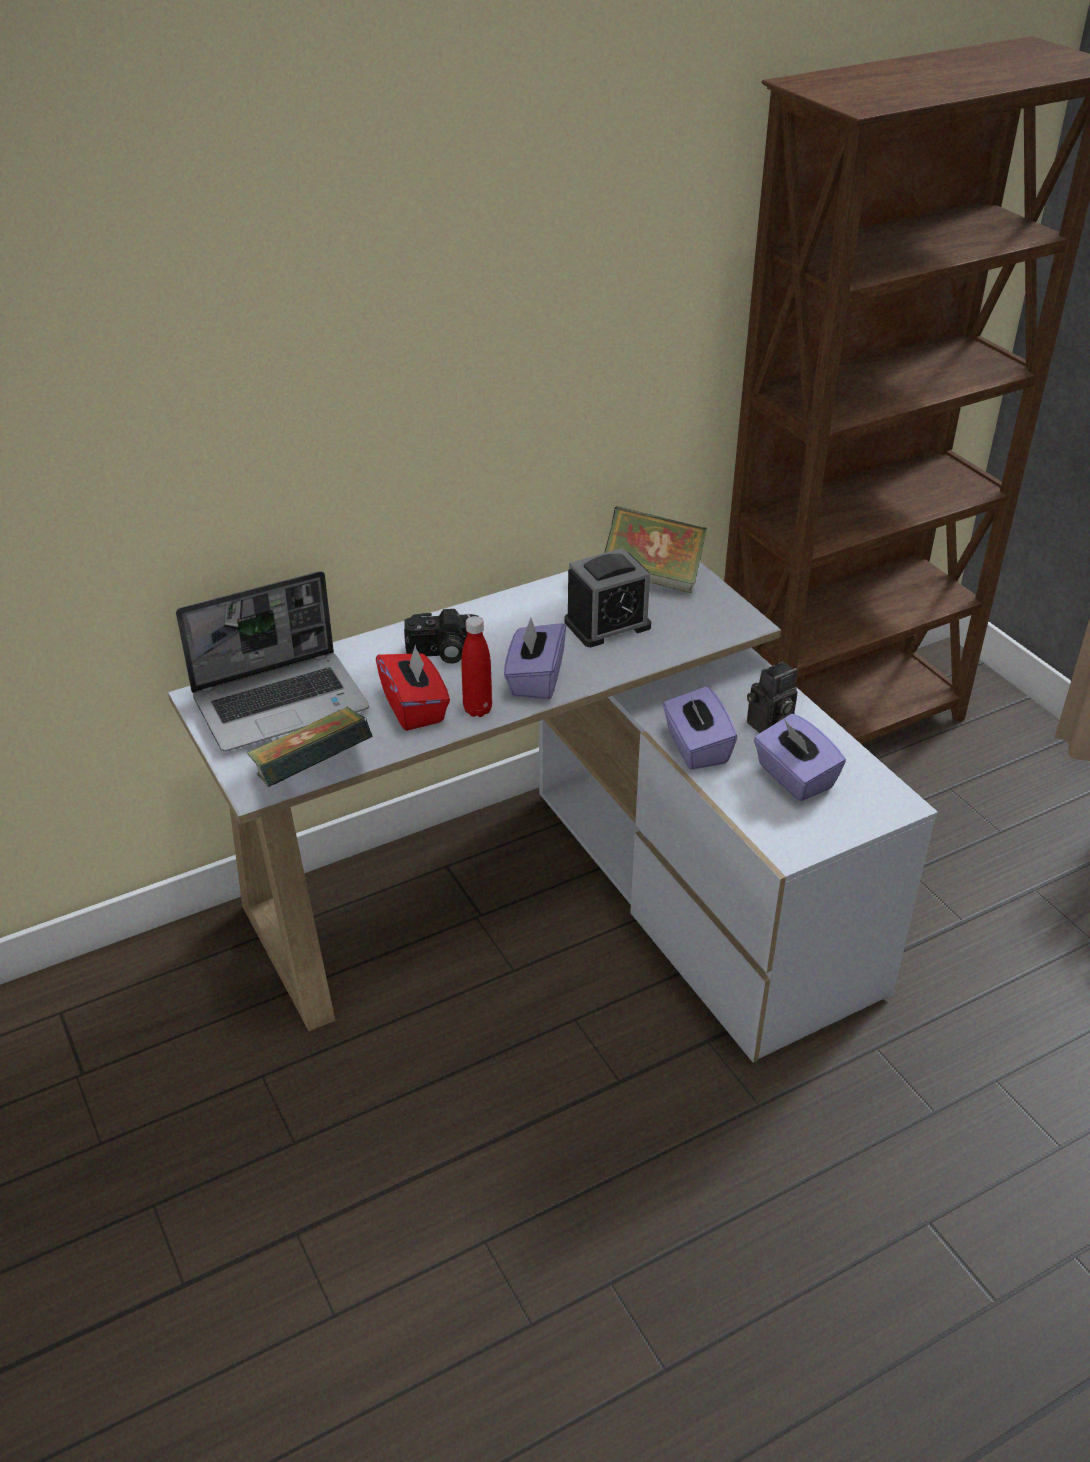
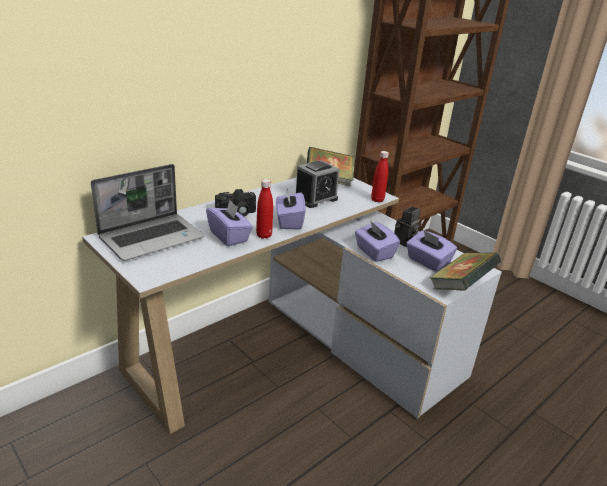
camera: 15 degrees left, 10 degrees down
(313, 775) = (180, 269): book -> book (460, 287)
(415, 708) = (229, 236): red tissue box -> purple tissue box
(732, 633) = (377, 200): none -> red bottle

